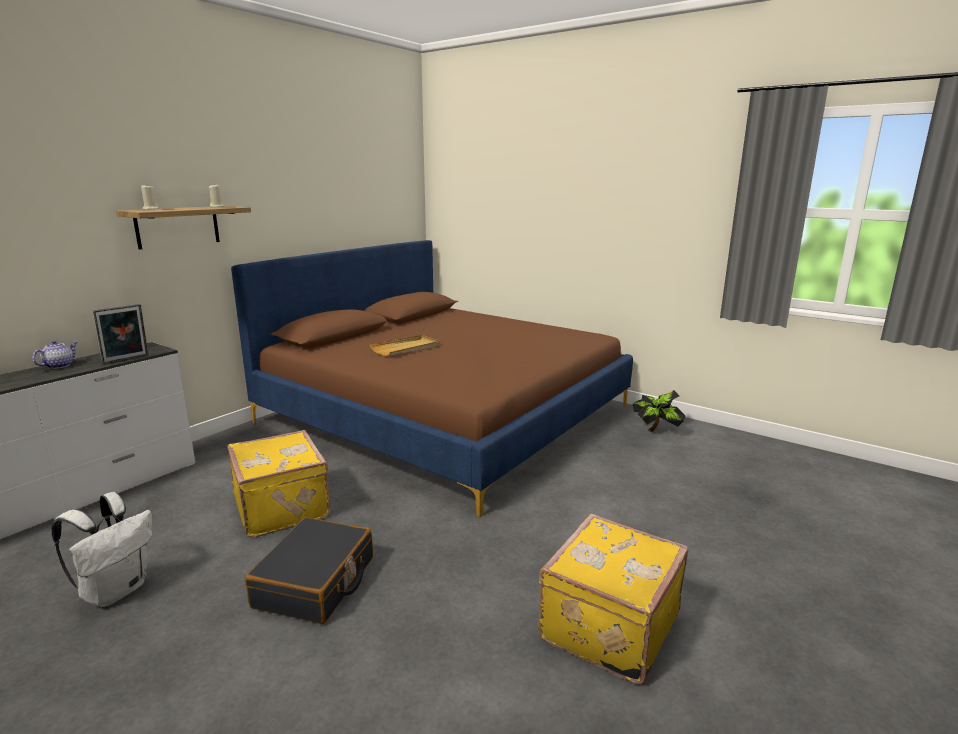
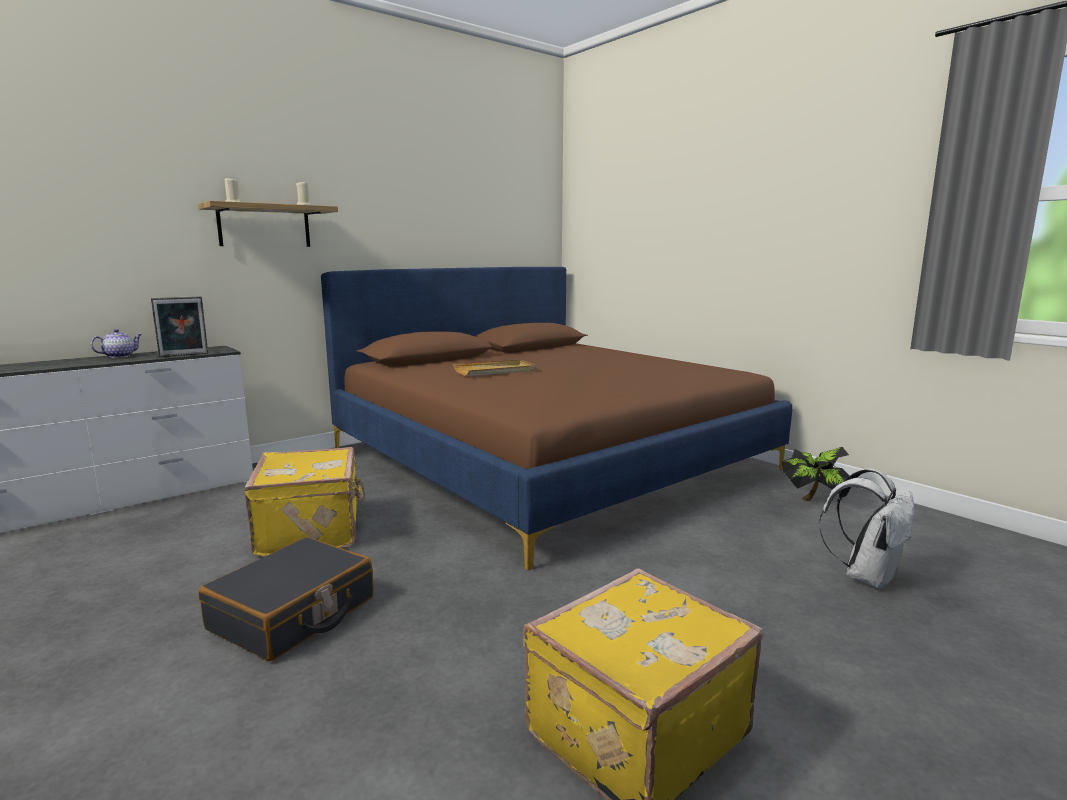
camera: 15 degrees right, 5 degrees down
(116, 590) = (92, 589): white backpack -> white backpack (866, 576)

